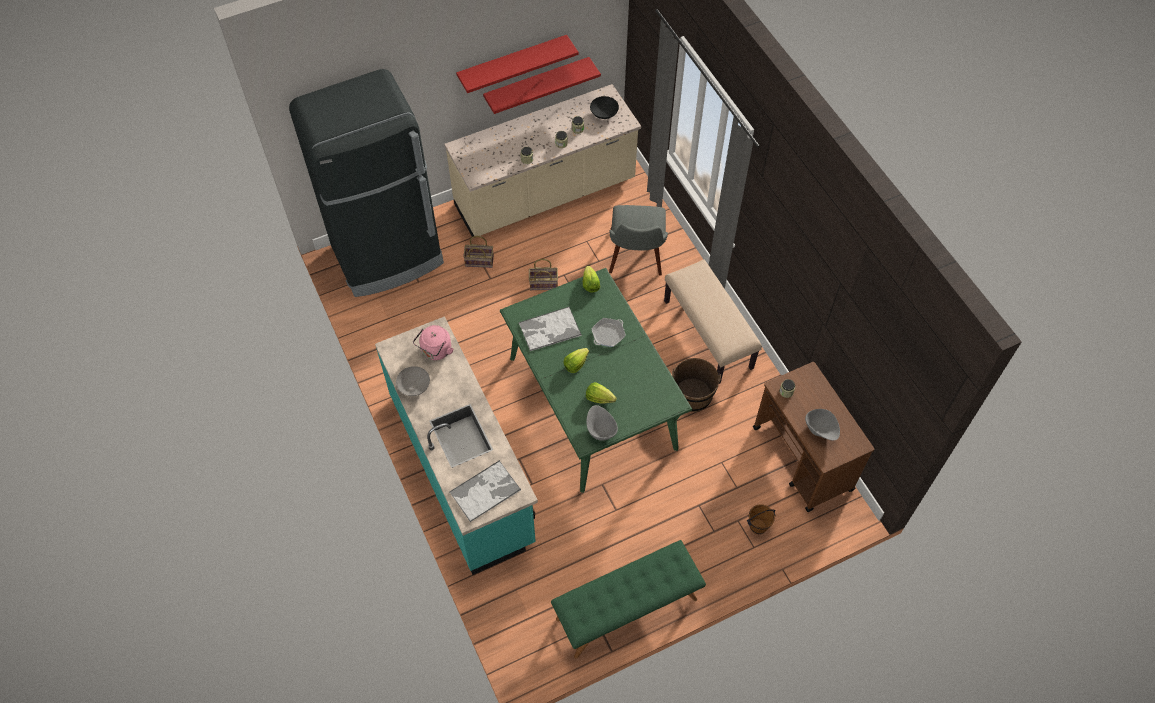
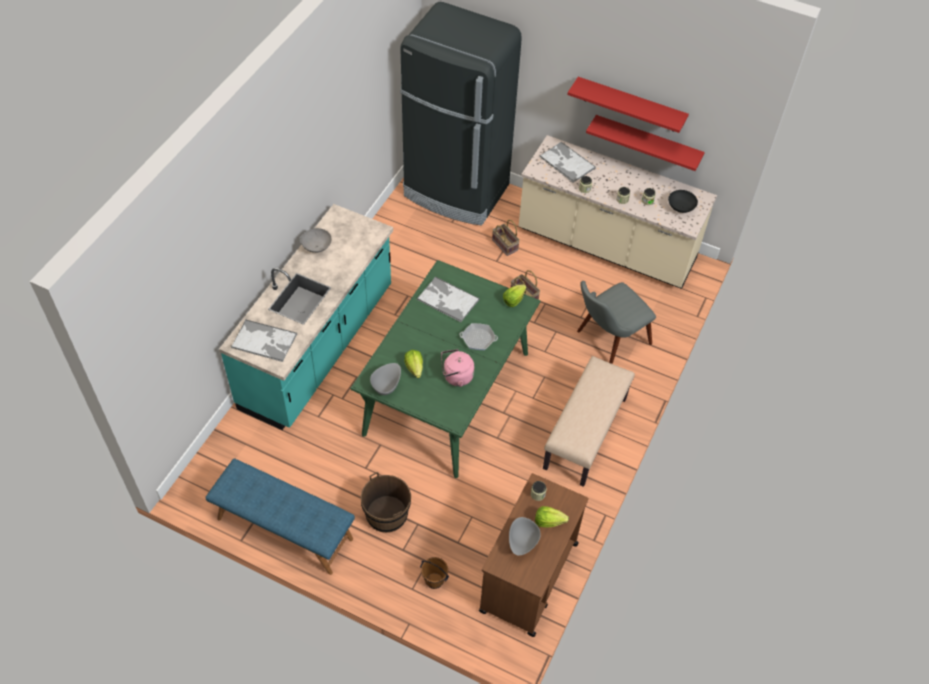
camera: 50 degrees right, 5 degrees down
(435, 351) = (357, 240): pink kettle -> pink kettle (456, 377)
(487, 151) = (566, 162): none -> tray
(575, 364) = (431, 334): lettuce -> lettuce (549, 521)
(627, 609) = (284, 529): green bench -> blue bench
(692, 395) = (516, 457): brown bucket -> brown bucket (387, 514)

